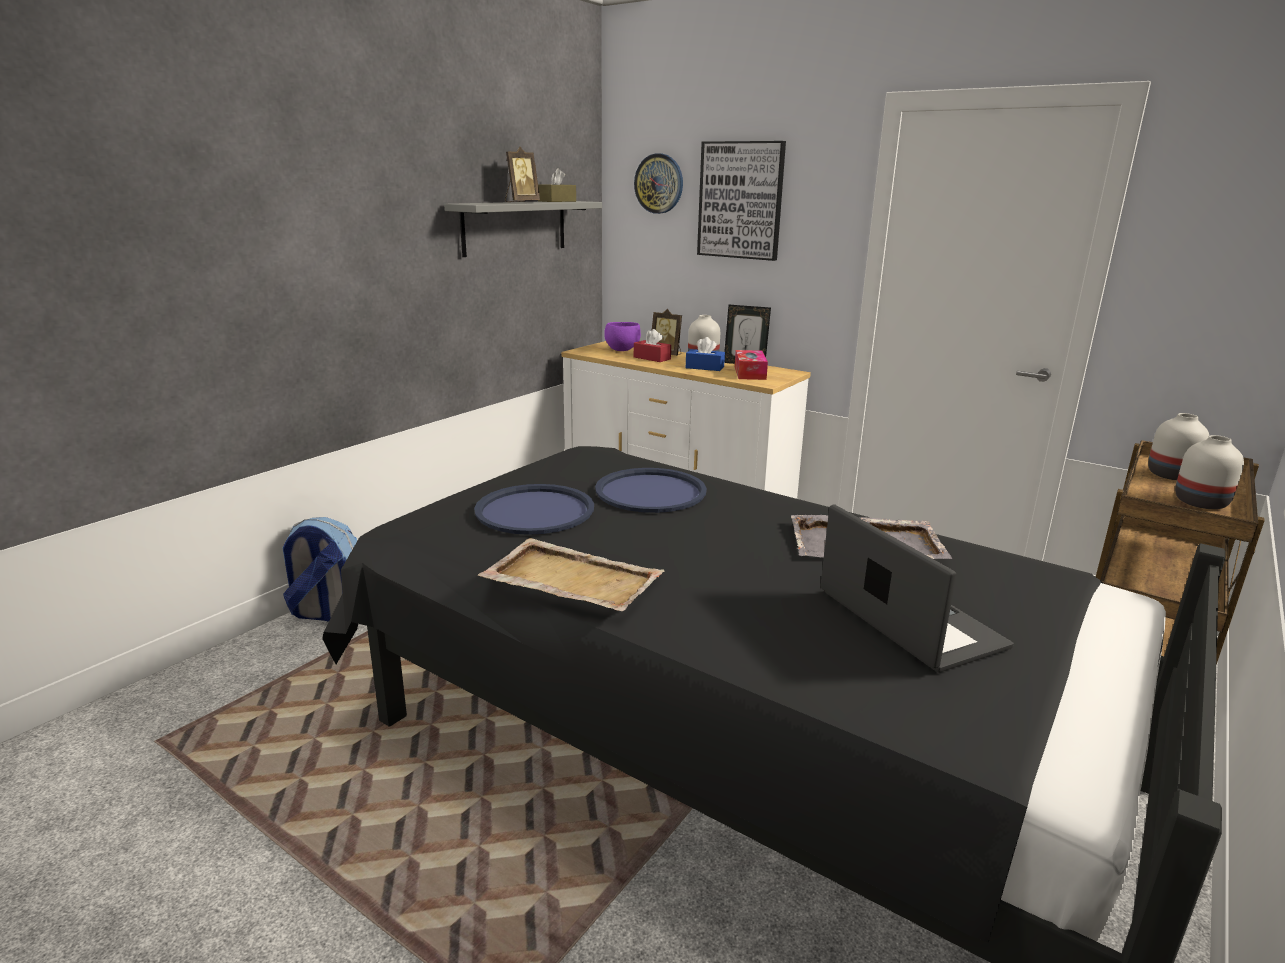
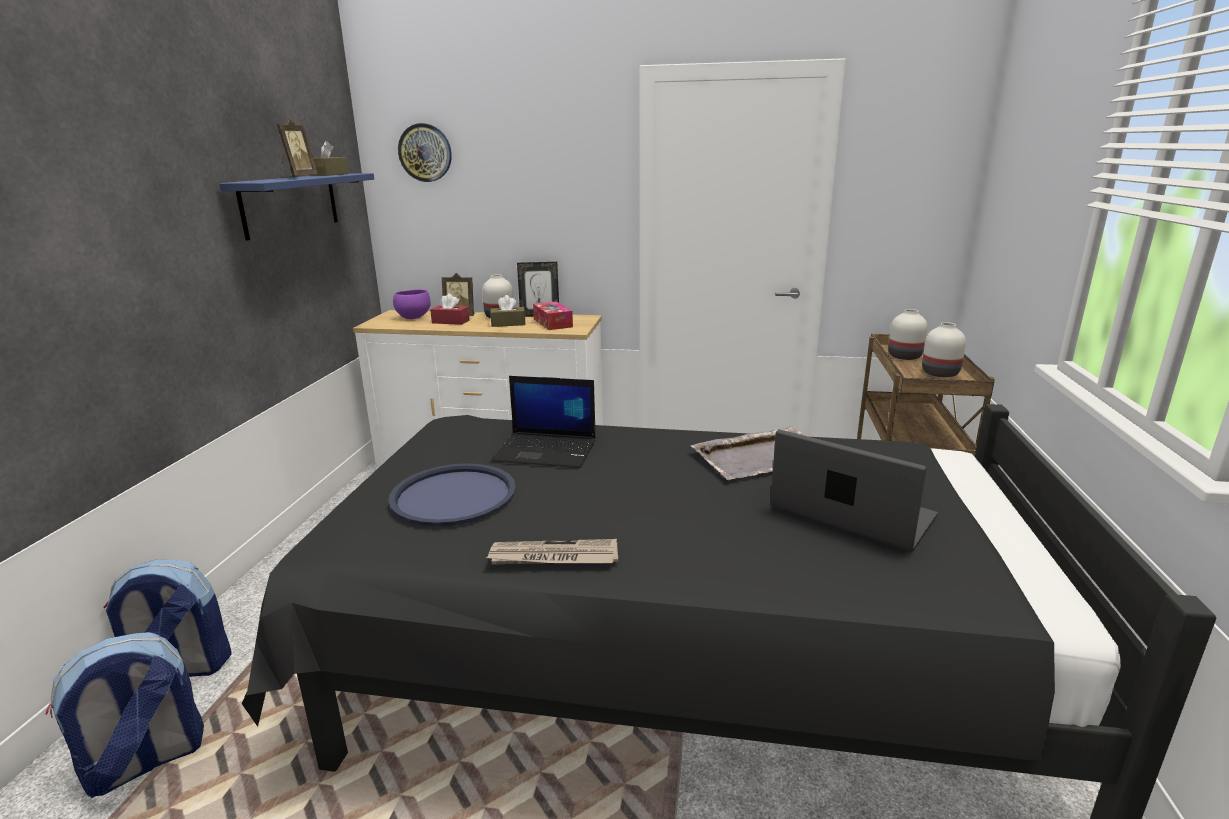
camera: 25 degrees left, 0 degrees up
(273, 673) = (144, 763): none -> backpack
(515, 227) = (291, 204): grey shelf -> blue shelf
(571, 579) = (553, 557): beige tray -> newspaper
(650, 492) = (547, 450): blue tray -> laptop
(704, 367) = (508, 324): blue tissue box -> brown tissue box
(741, 200) = (514, 165): picture -> none

